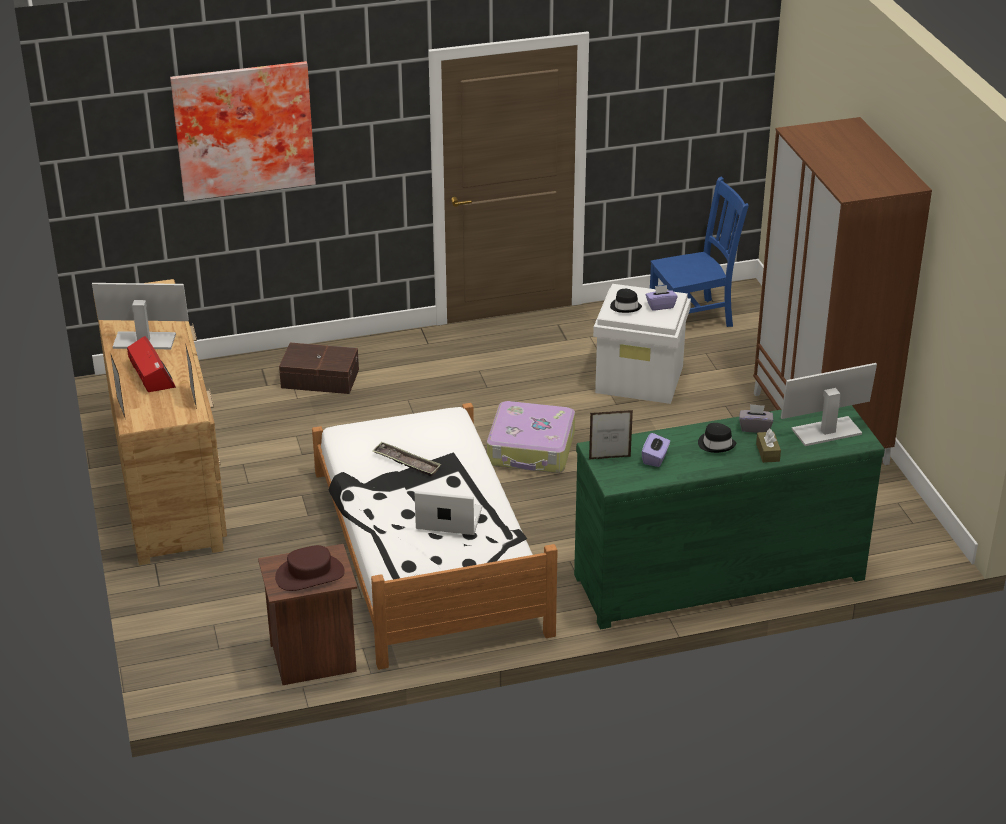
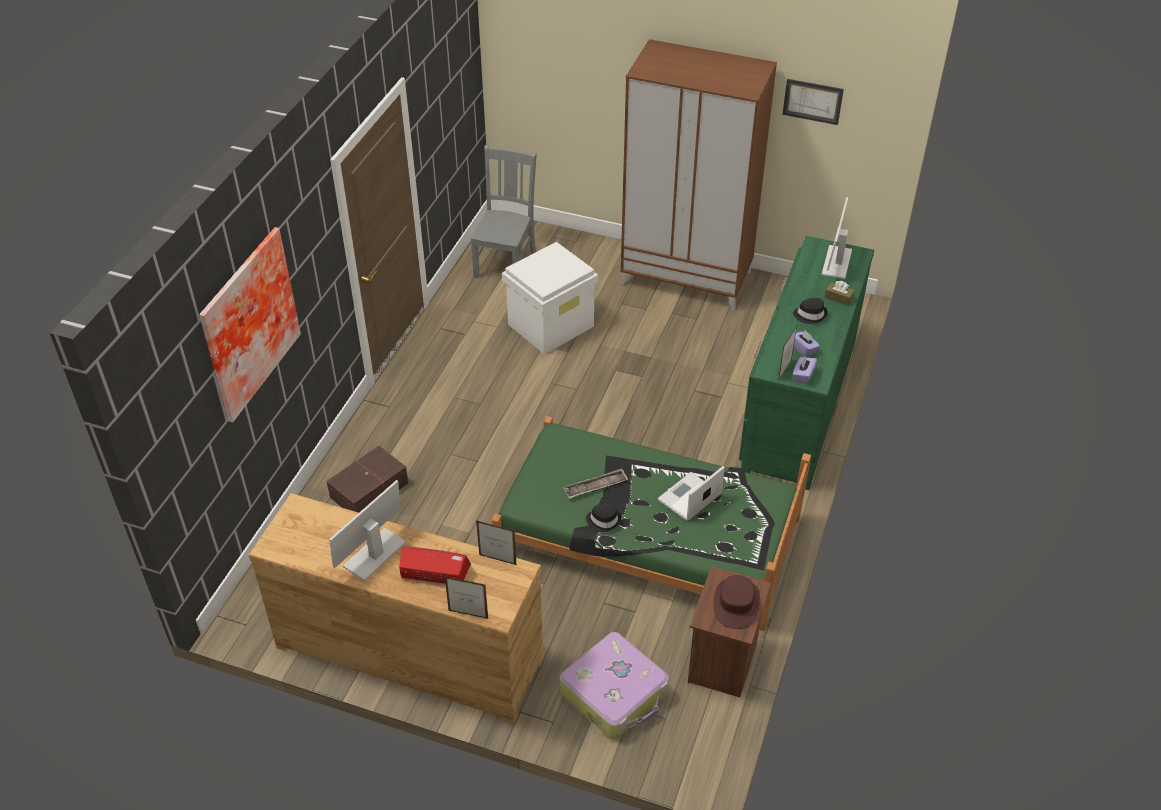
camera: 55 degrees left, 10 degrees up
(428, 550) = (648, 535): white bed -> green bed
(531, 449) = (579, 420): suitcase -> suitcase (615, 693)
(625, 307) = (543, 276): black hat -> black hat (603, 520)
(660, 306) = (559, 260): purple tissue box -> purple tissue box (803, 376)
(693, 318) = (506, 262): blue chair -> grey chair
(755, 428) = (806, 289): grey tissue box -> none
(953, 257) = (812, 101): none -> picture

